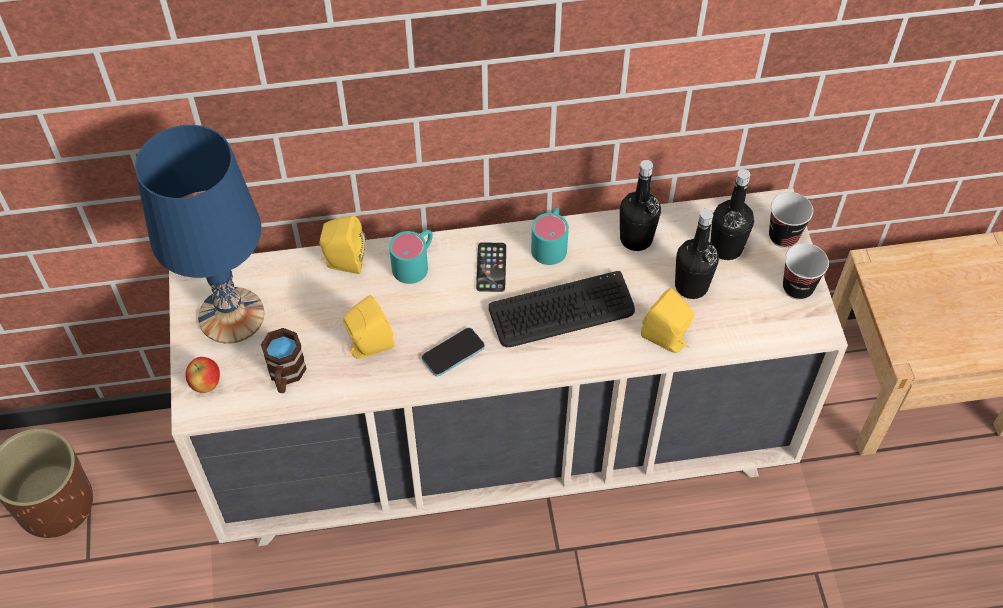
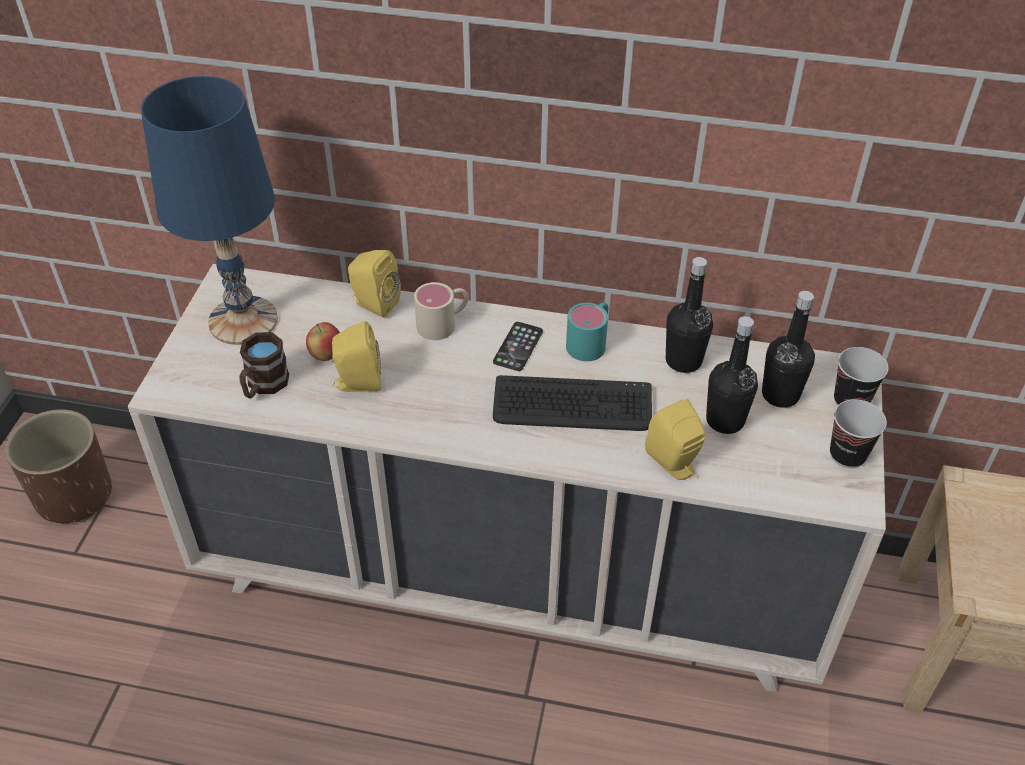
camera: 20 degrees right, 10 degrees down
(206, 384) = (185, 372): apple -> apple (326, 355)
(415, 263) = (444, 323): turquoise mug -> beige mug
(453, 353) = (439, 412): phone -> none

